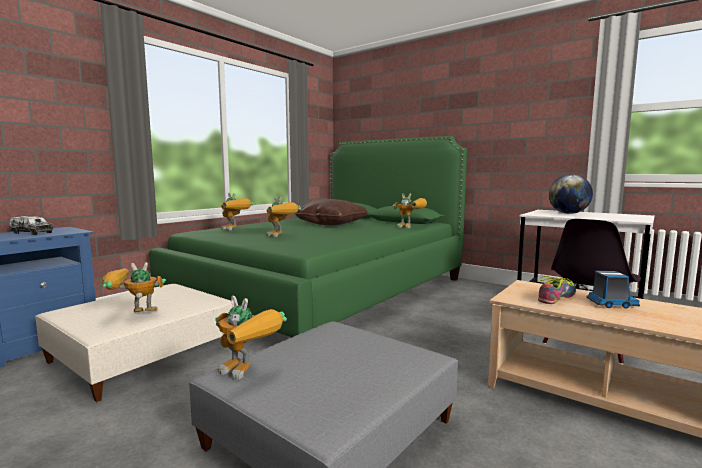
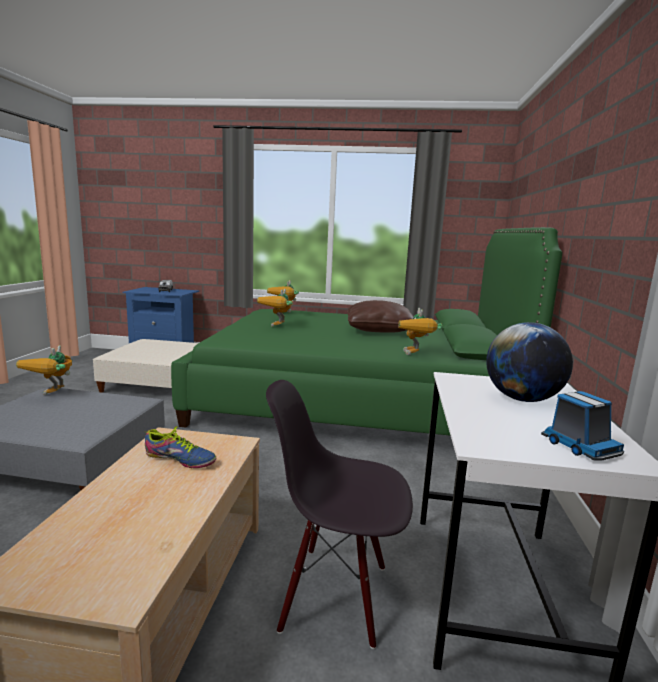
camera: 60 degrees right, 5 degrees up
(133, 315) = (145, 353): toy robot -> none
(611, 304) = (163, 491): toy truck -> toy truck (579, 446)

